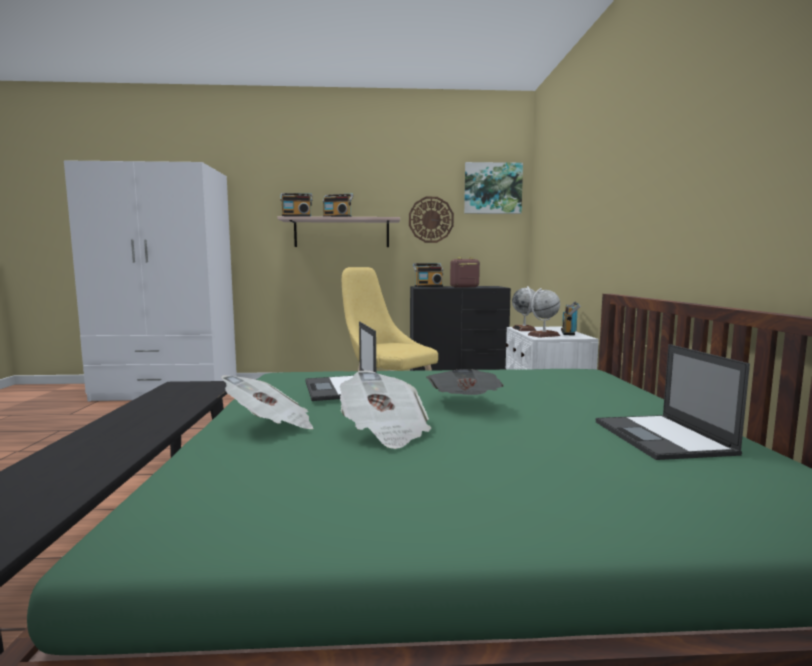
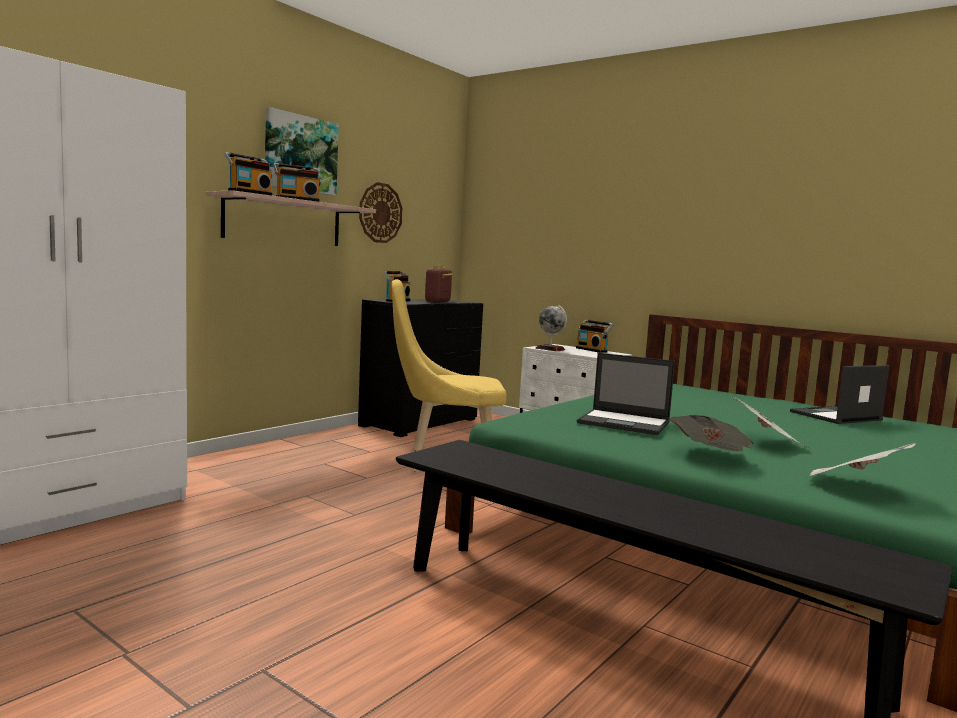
camera: 50 degrees left, 0 degrees up
(465, 404) = (718, 417): newspaper -> newspaper (852, 485)
(492, 188) = (435, 182): picture -> picture (300, 154)
(543, 335) = (592, 354): globe -> none
(663, 438) = (835, 416): laptop -> laptop turned 120 degrees clockwise

